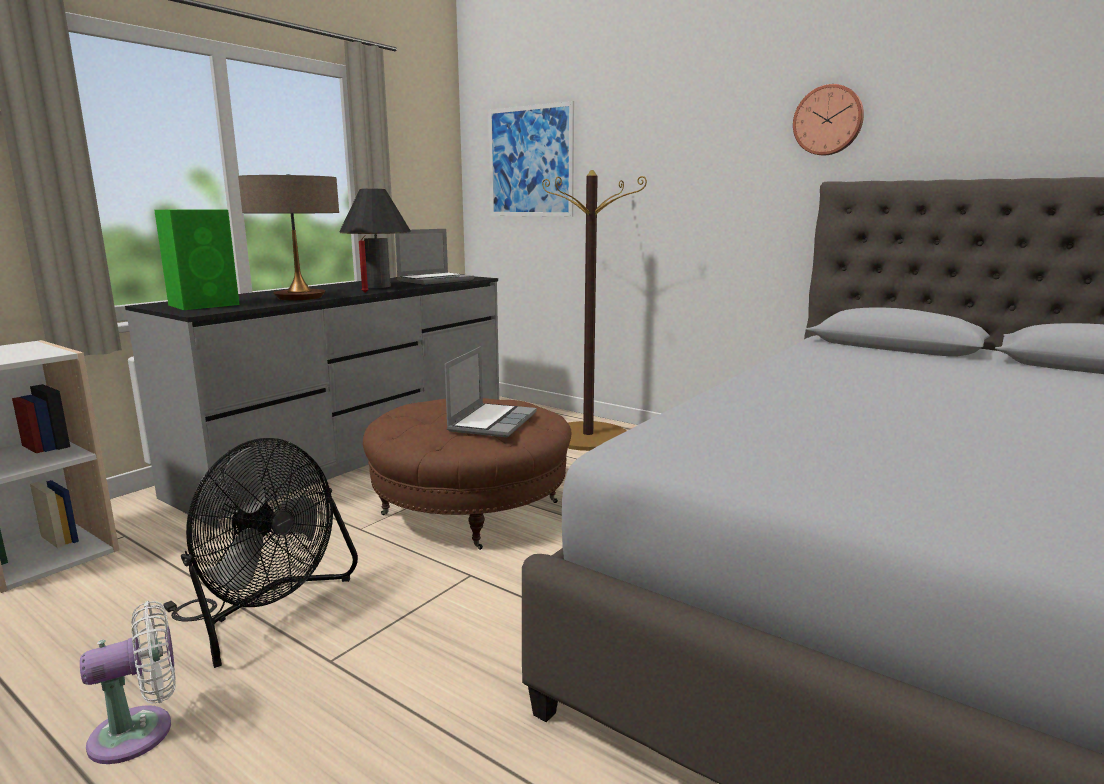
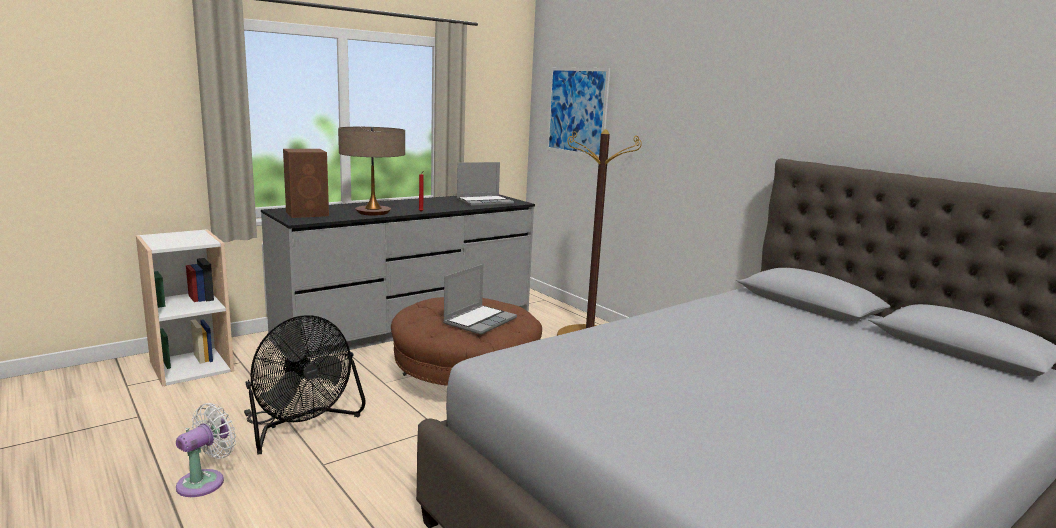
camera: 15 degrees right, 0 degrees up
(140, 732) = (205, 481): white fan -> white fan turned 45 degrees counterclockwise
(205, 304) = (308, 214): green speaker -> brown speaker
(379, 286) = (437, 205): black table lamp -> none
(828, 120) = (791, 107): wall clock -> none

